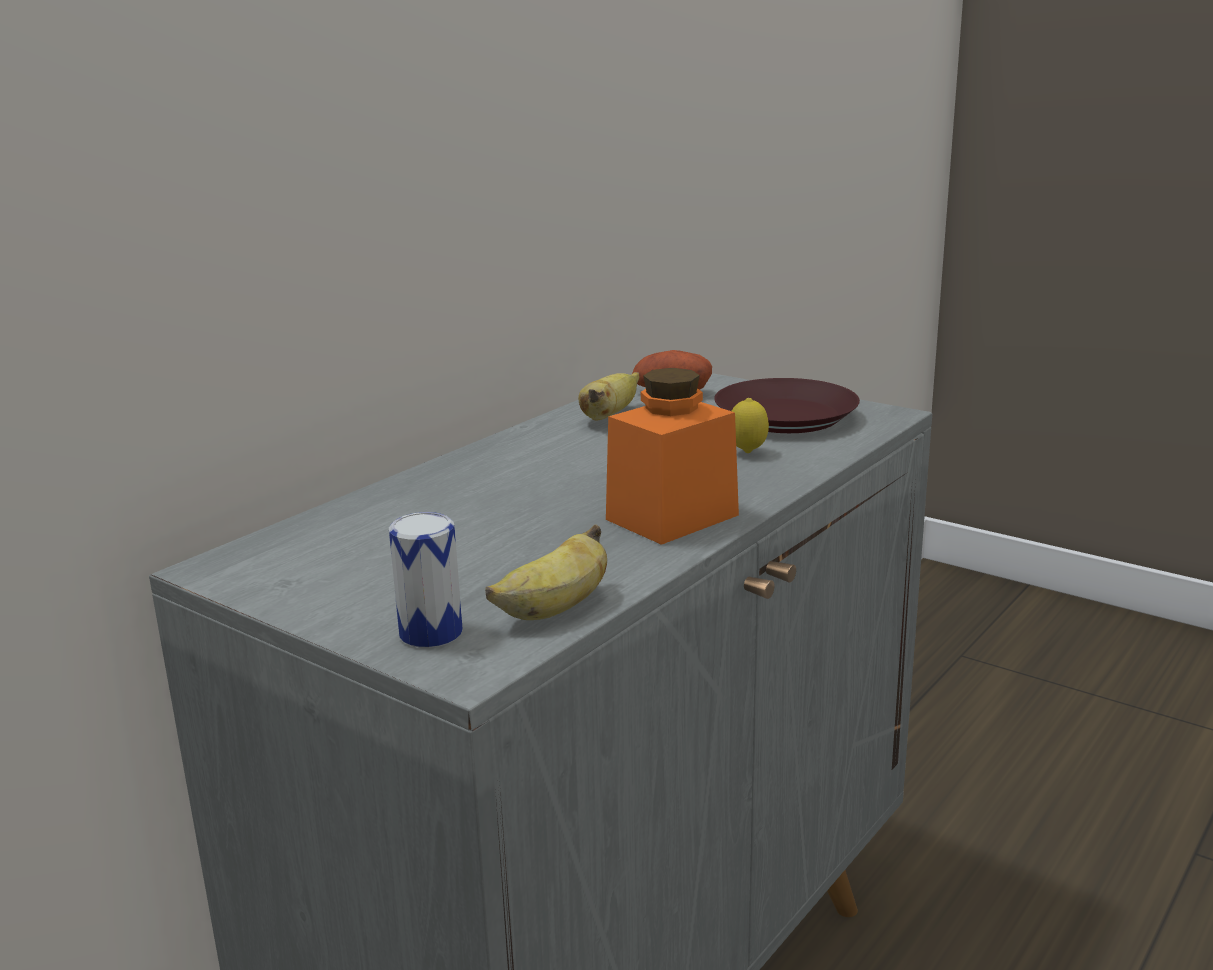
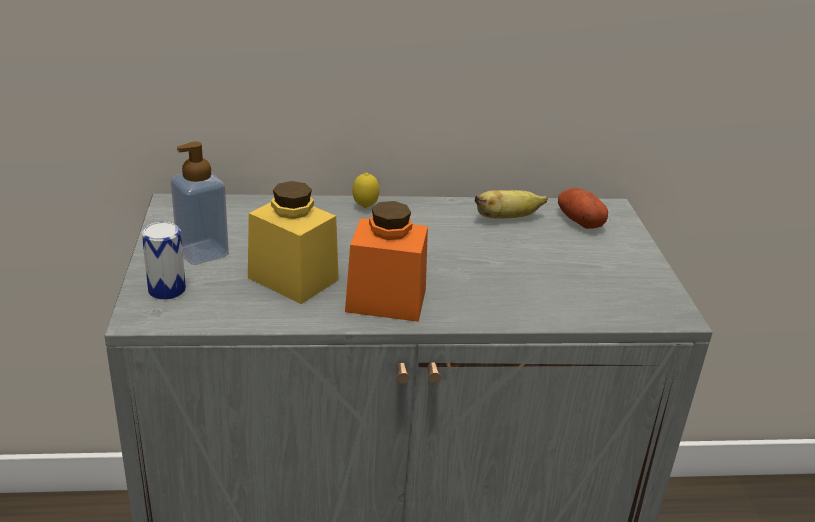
camera: 45 degrees right, 10 degrees up
(380, 584) = (202, 252): none -> soap dispenser
(542, 550) = (293, 279): none -> yellow jar
(554, 609) = (227, 313): banana -> none
(747, 453) = (519, 287): lemon -> lemon (365, 207)
(784, 417) = (602, 277): brown plate -> none

